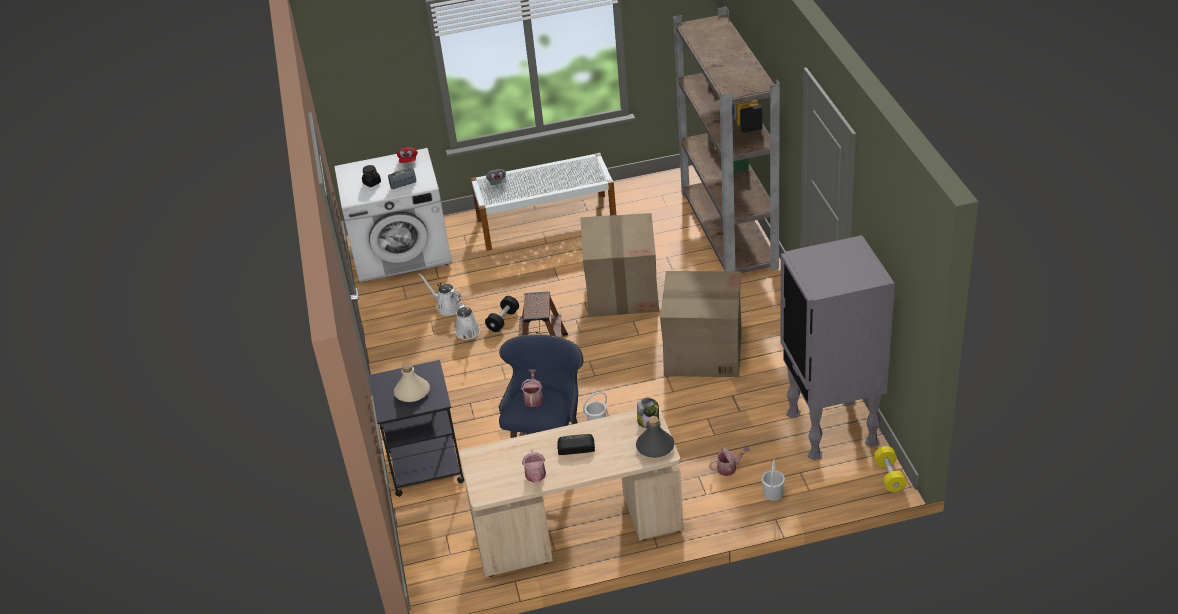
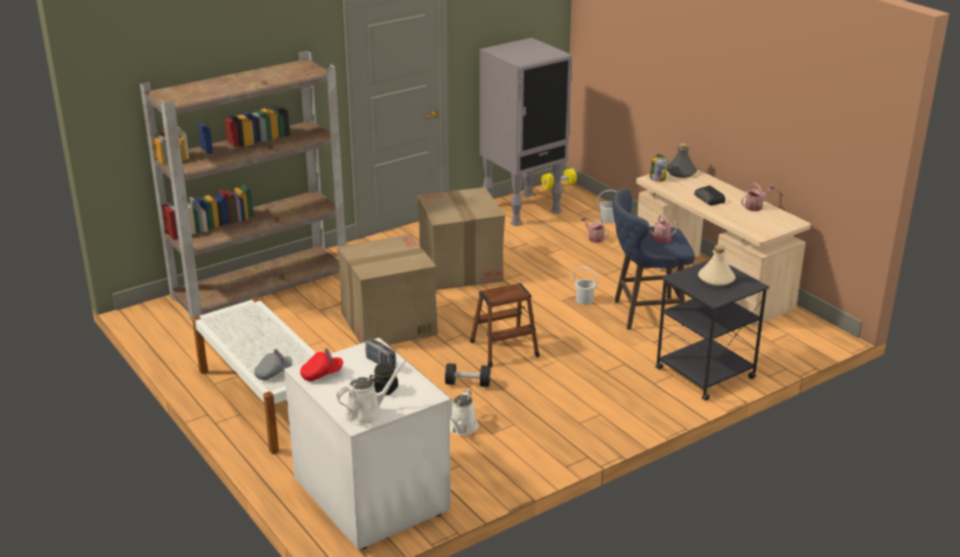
camera: 115 degrees left, 10 degrees down
(468, 333) = (500, 400): white watering can -> white watering can (367, 413)

